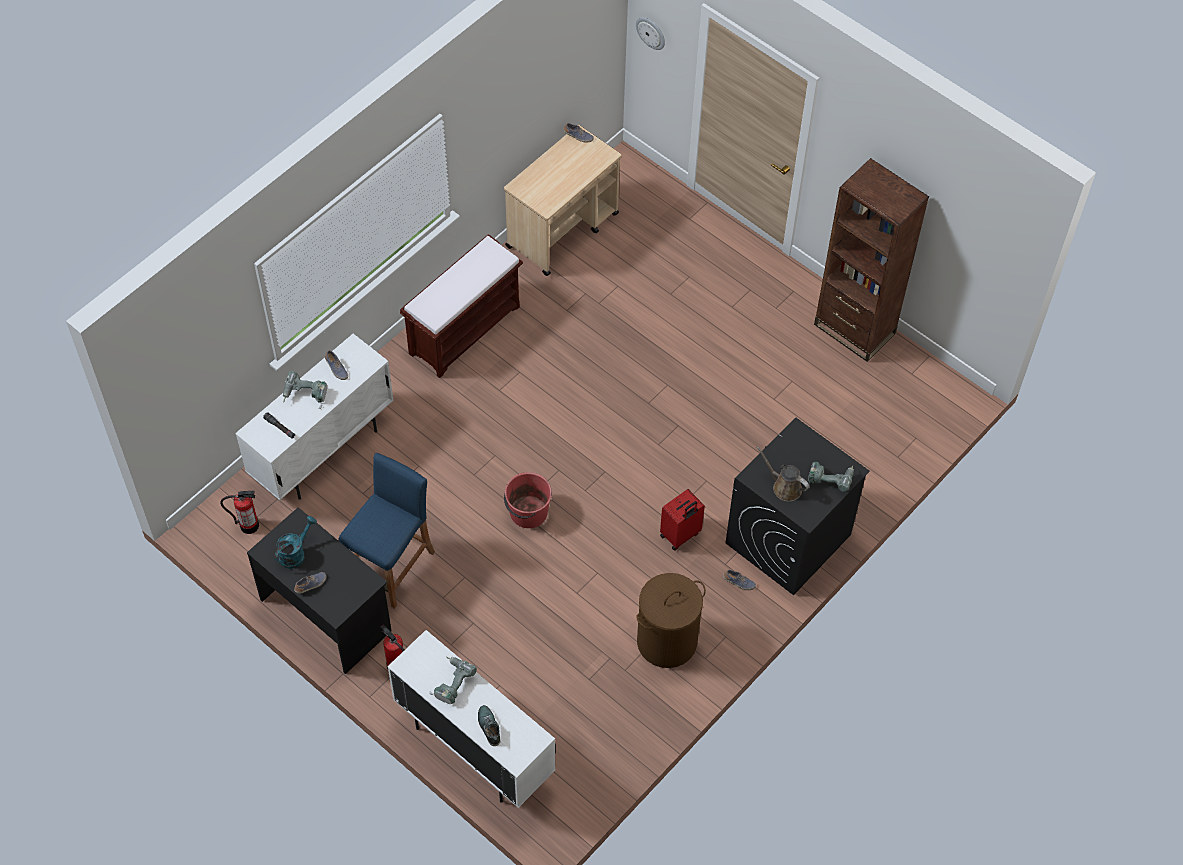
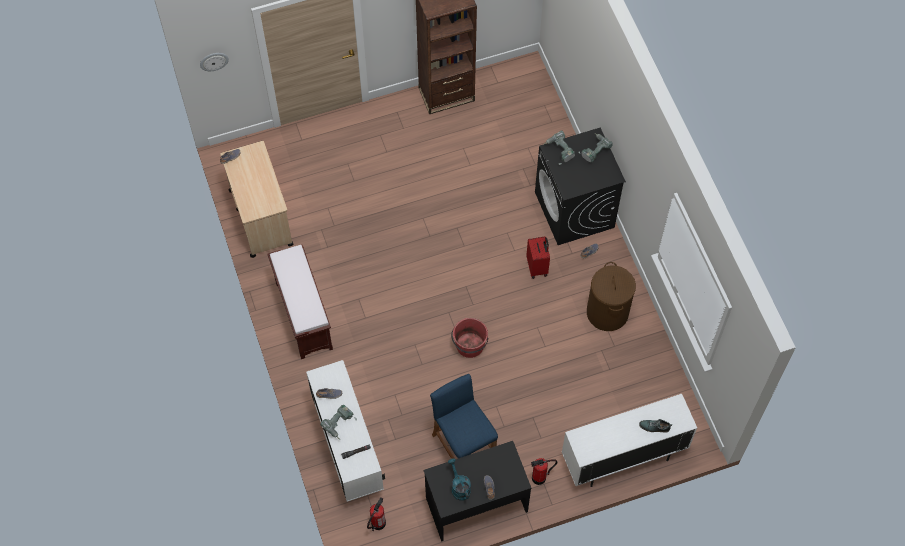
camera: 60 degrees left, 5 degrees up
(452, 683) = (612, 434): power drill -> power drill (559, 151)
(784, 487) = (585, 177): brown watering can -> none

